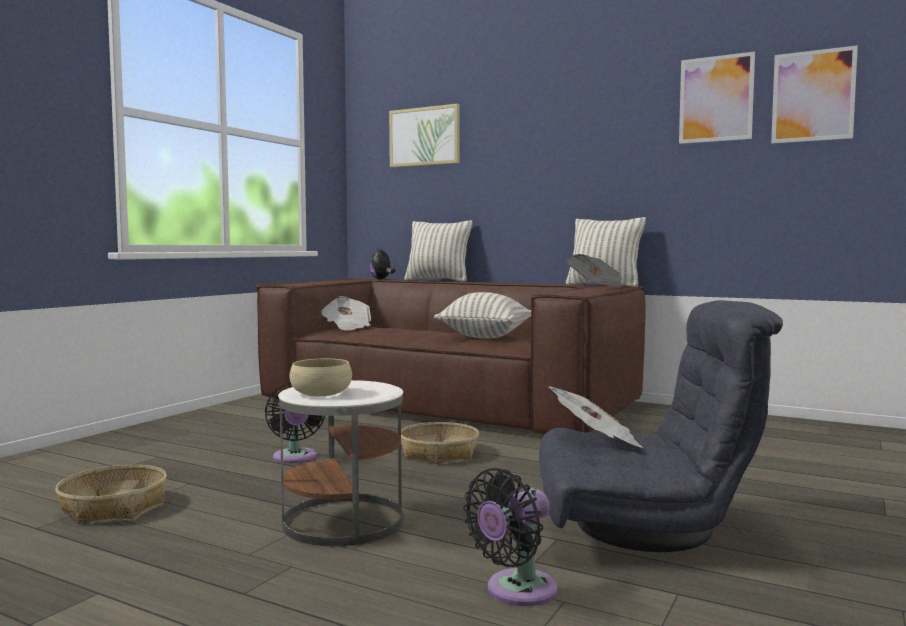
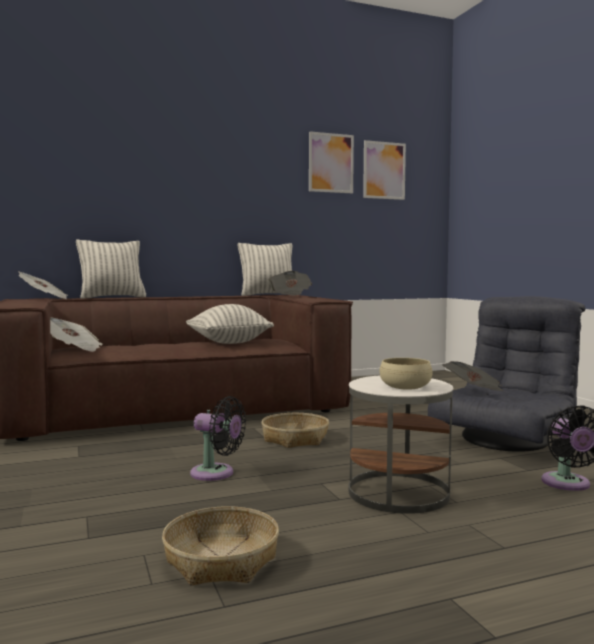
camera: 50 degrees left, 0 degrees up
(381, 279) = (45, 299): plush toy -> newspaper
(424, 136) = (80, 156): picture -> none

